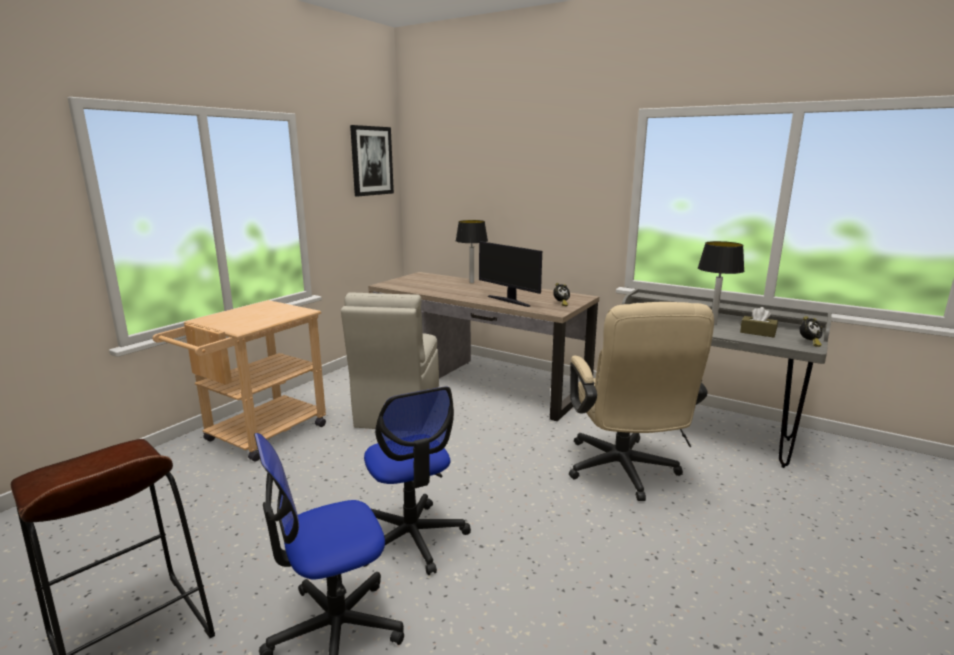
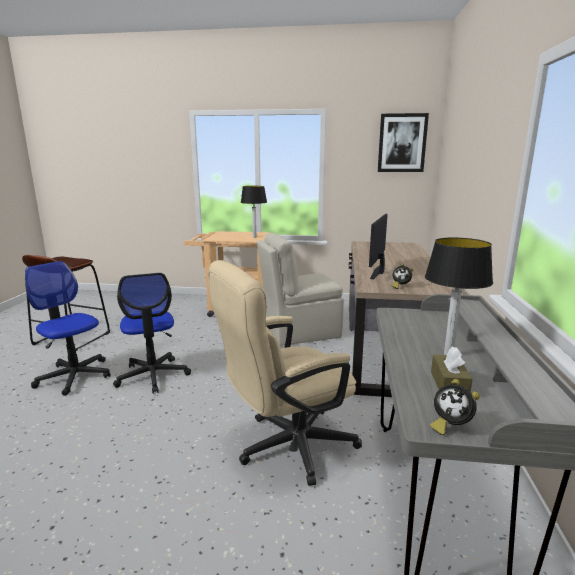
camera: 65 degrees right, 0 degrees up
(412, 539) = (153, 376): office chair -> office chair turned 60 degrees counterclockwise
(471, 282) = (415, 257): table lamp -> table lamp (254, 237)

